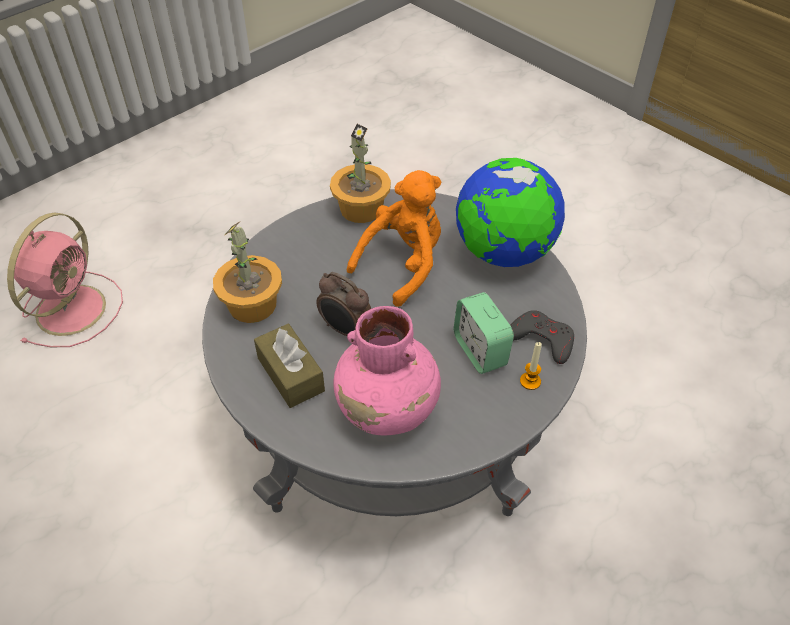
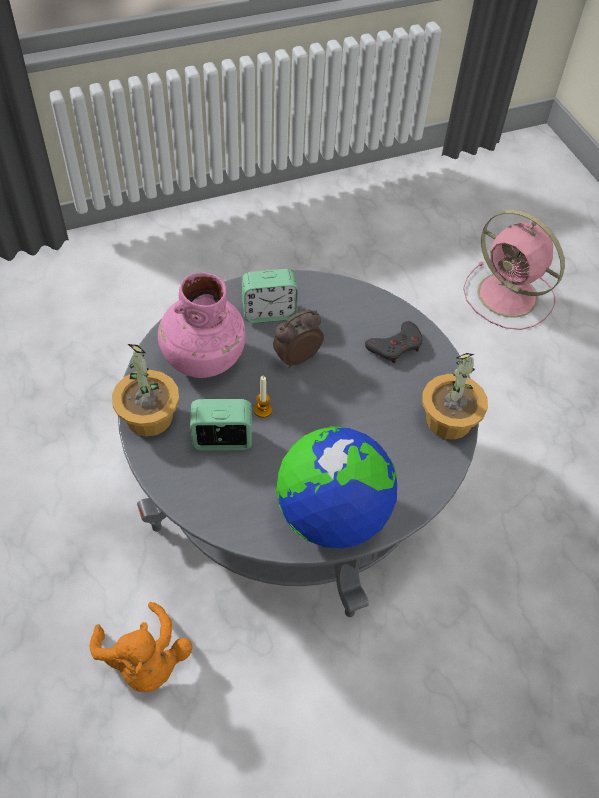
camera: 110 degrees right, 5 degrees up
(253, 305) = (354, 309): potted plant -> potted plant (148, 417)
(290, 374) = (269, 312): brown tissue box -> alarm clock
(403, 264) = (354, 425): orange plush toy -> orange plush toy (145, 661)
(530, 381) = (171, 461): candle -> candle (263, 410)
(542, 339) = (208, 493): grey game controller -> grey game controller (396, 346)

